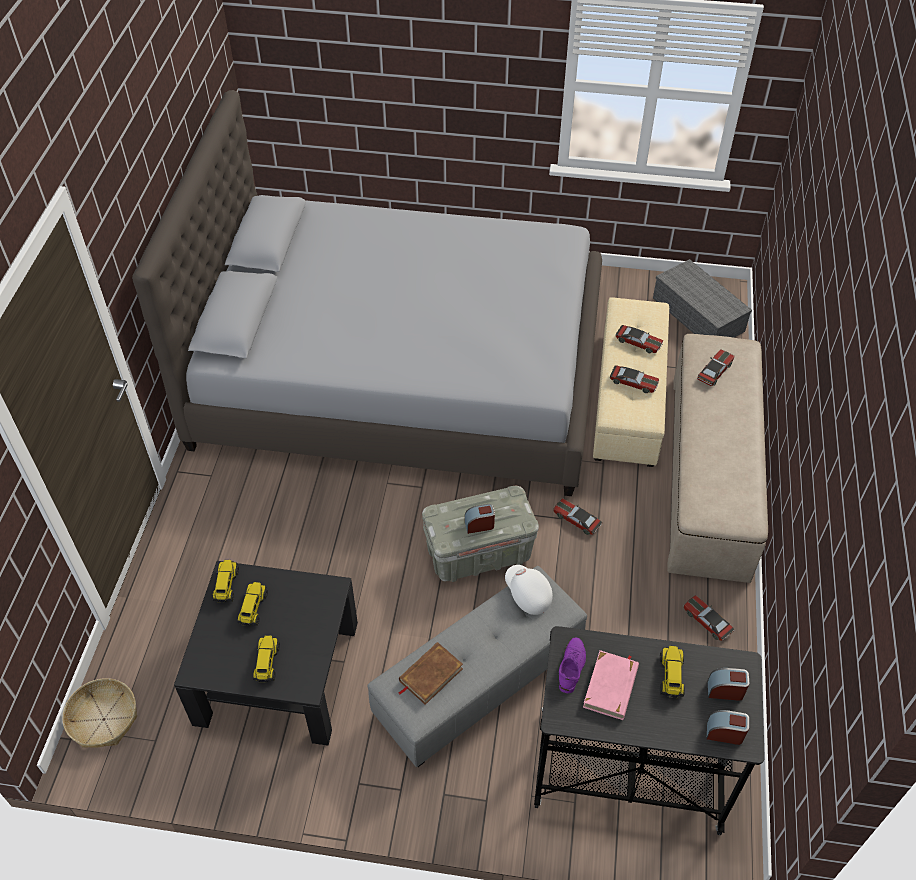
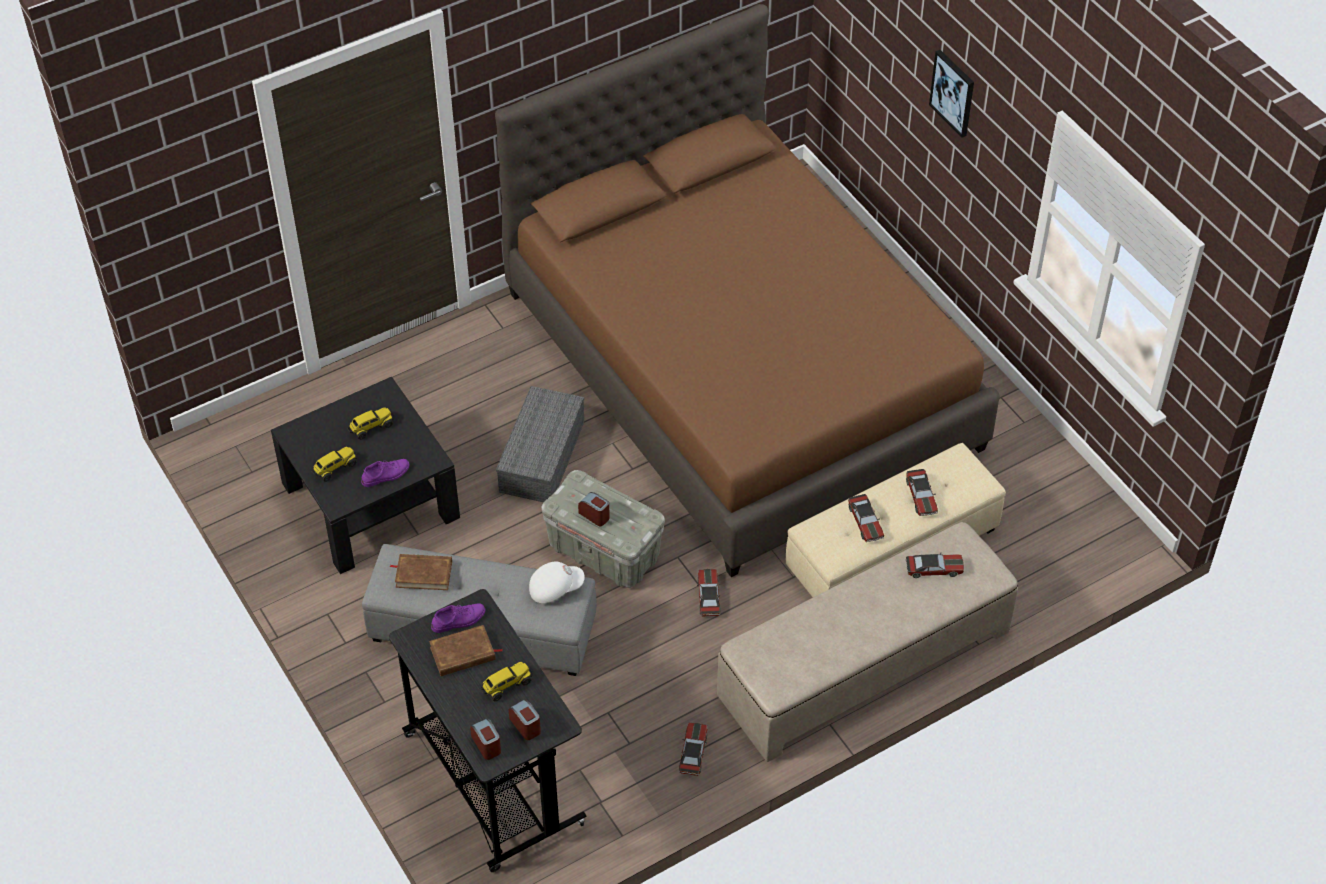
camera: 50 degrees right, 0 degrees up
(103, 719) = (241, 430): basket -> none
(226, 586) = (375, 398): toy truck -> none
(313, 631) = (385, 475): none -> purple shoe
(400, 373) = (741, 368): grey bed -> brown bed
(436, 57) = (953, 92): none -> picture
(527, 594) = (555, 588): white cap -> white cap turned 60 degrees clockwise
(611, 687) = (463, 654): pink book -> brown book
(699, 315) = (1071, 540): grey storage box -> grey storage box (543, 458)

